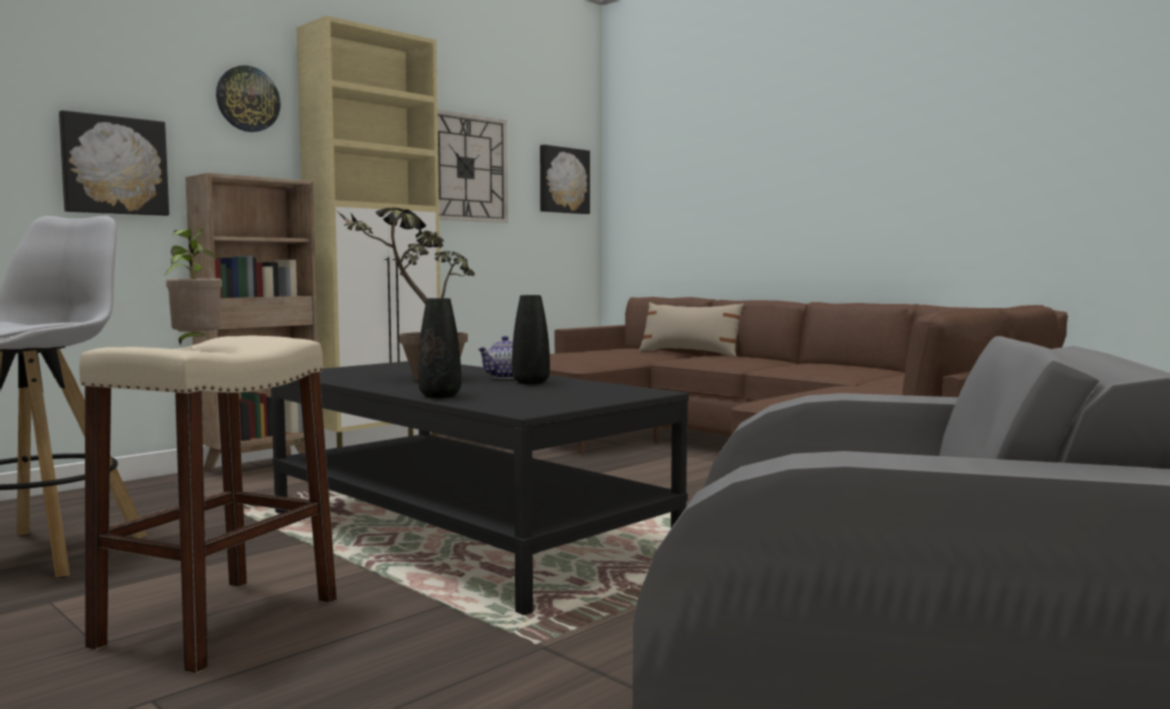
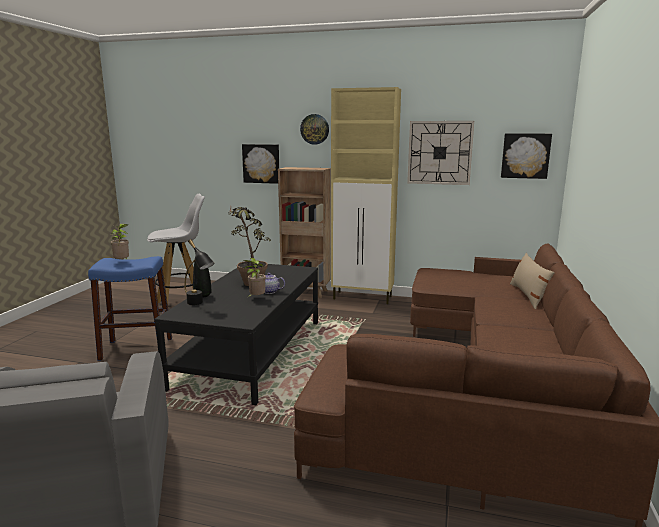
camera: 60 degrees right, 10 degrees up
(220, 622) = (136, 349): beige stool -> blue stool
(492, 399) = (199, 304): none -> black table lamp
(531, 382) = (256, 298): black vase -> potted plant

